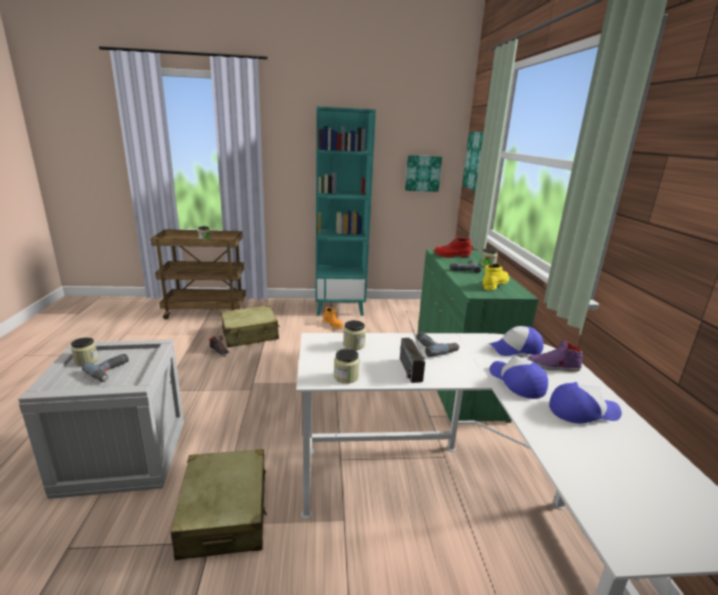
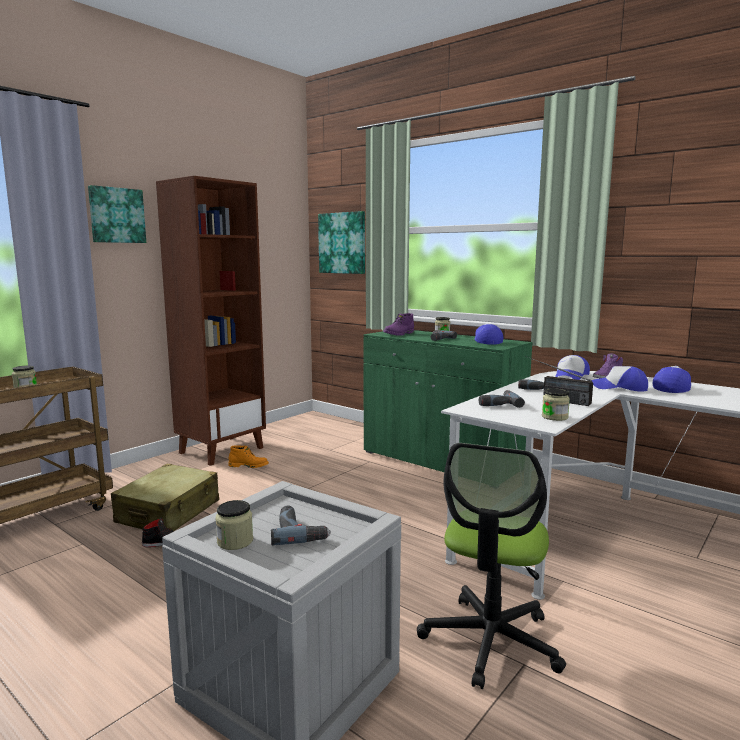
camera: 45 degrees left, 10 degrees down
(225, 514) = (490, 641): beige suitcase -> office chair
(340, 307) = (221, 450): turquoise bookcase -> brown bookcase
(353, 345) = (497, 403): jar -> power drill
(422, 173) = (274, 263): picture -> picture (116, 215)
(452, 256) = (399, 334): red boot -> purple boot
(494, 284) = (486, 341): yellow boot -> cap

